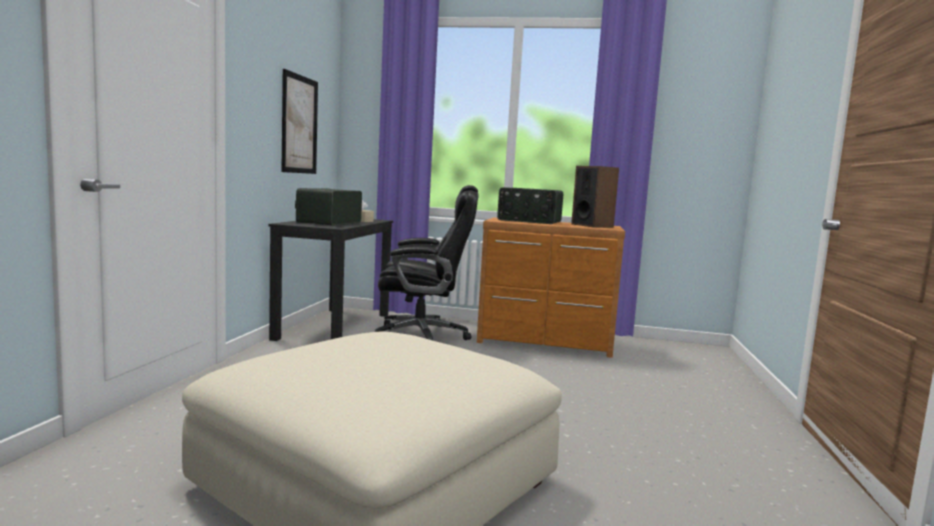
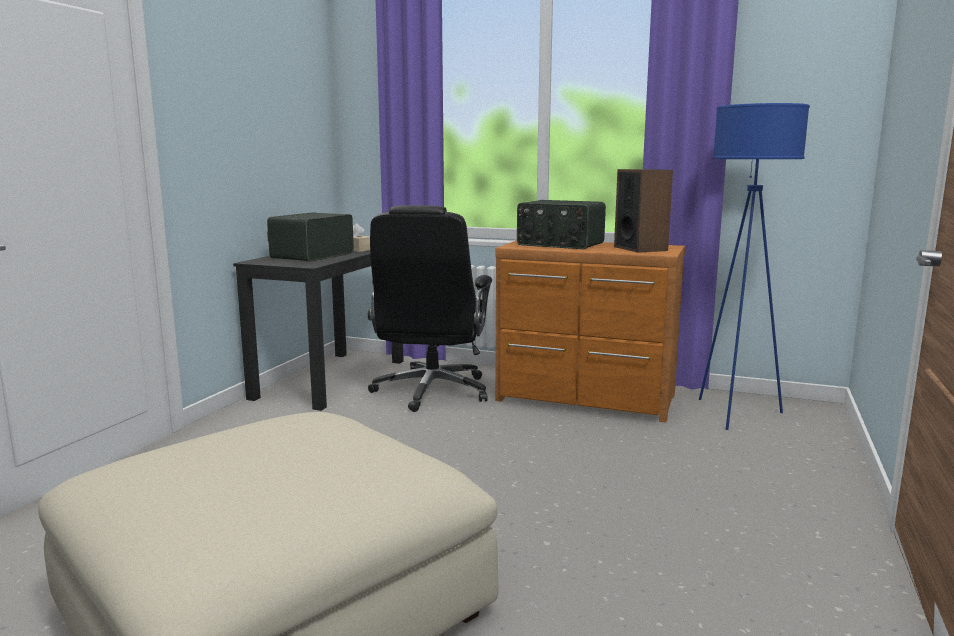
camera: 10 degrees right, 5 degrees up
(299, 124) = (272, 136): picture -> none
(422, 336) = (431, 392): black office chair -> black office chair turned 90 degrees clockwise
(658, 352) = (735, 414): none -> blue floor lamp

